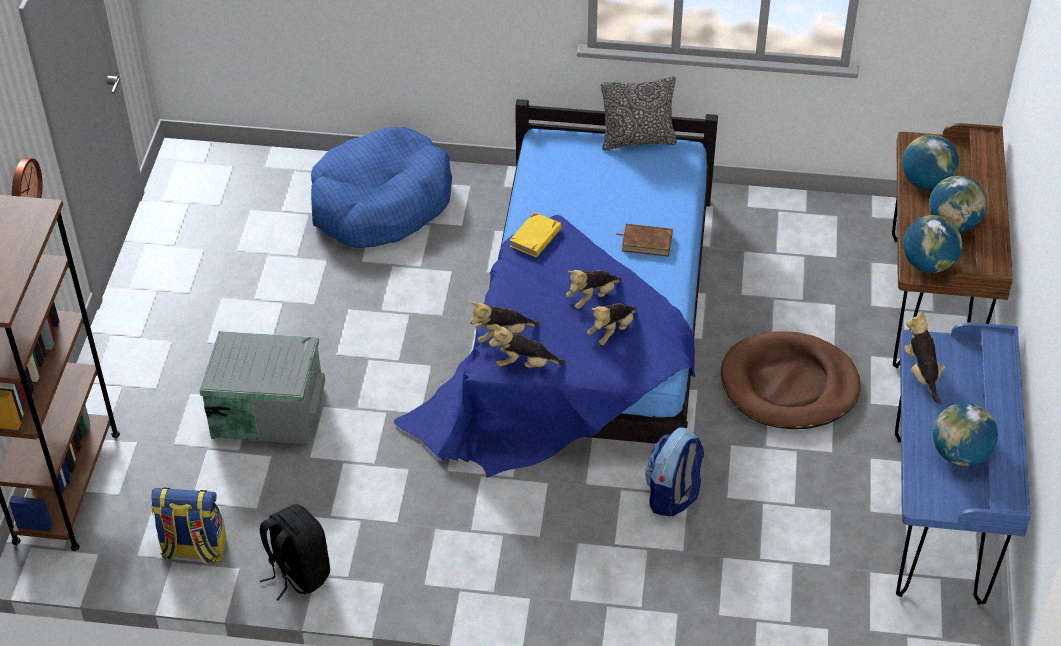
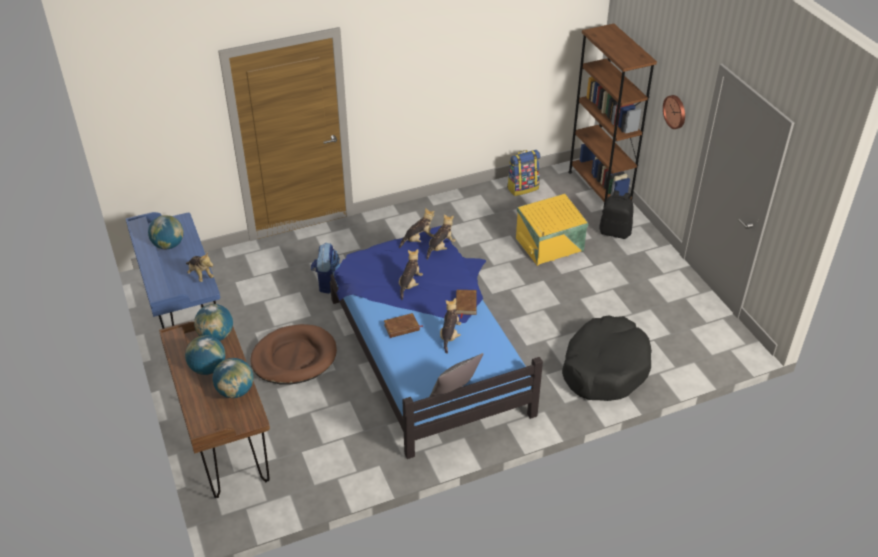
camera: 150 degrees right, 5 degrees down
(266, 408) = (550, 245): grey storage box -> yellow storage box
(297, 573) = (472, 196): black backpack -> black backpack (615, 232)
(380, 203) = (605, 367): blue dog bed -> black dog bed
(536, 237) = (465, 304): yellow book -> brown book
(612, 331) = (386, 271): plush toy -> plush toy (450, 335)

